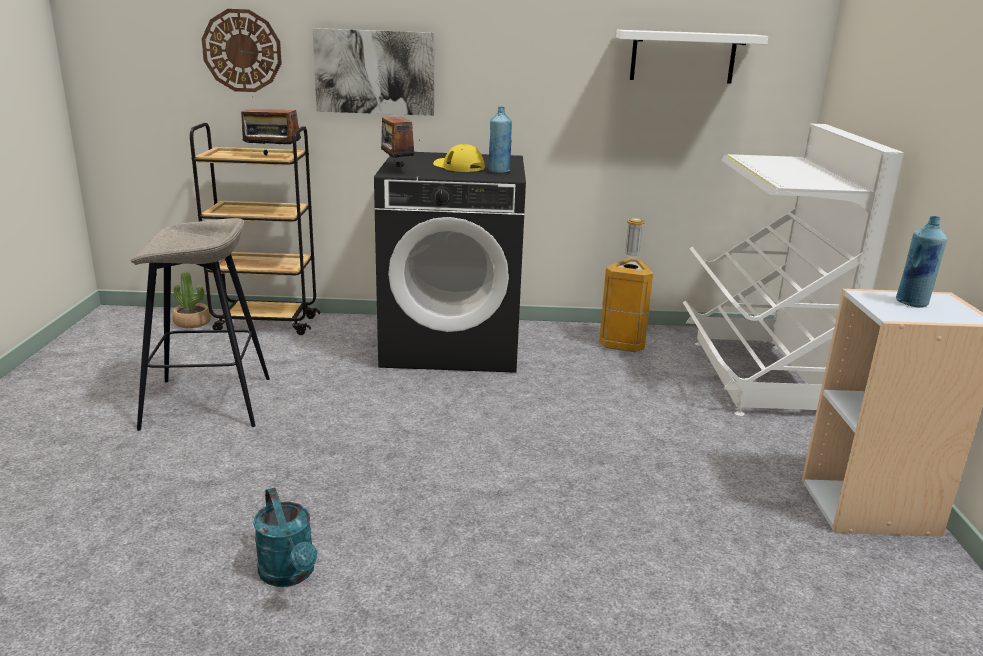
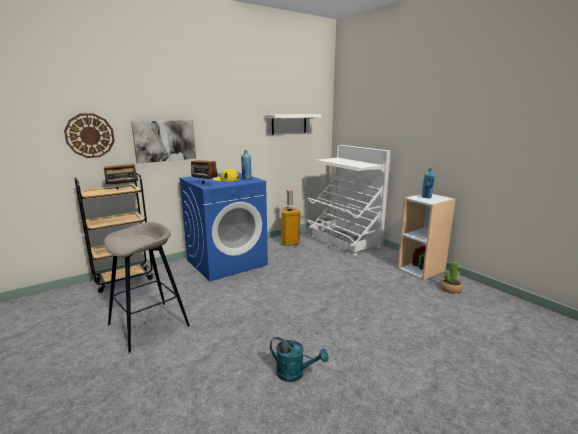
camera: 35 degrees left, 5 degrees down
(192, 322) = (78, 293): potted plant -> potted plant (450, 289)
(452, 344) = (227, 262): black washing machine -> blue washing machine

